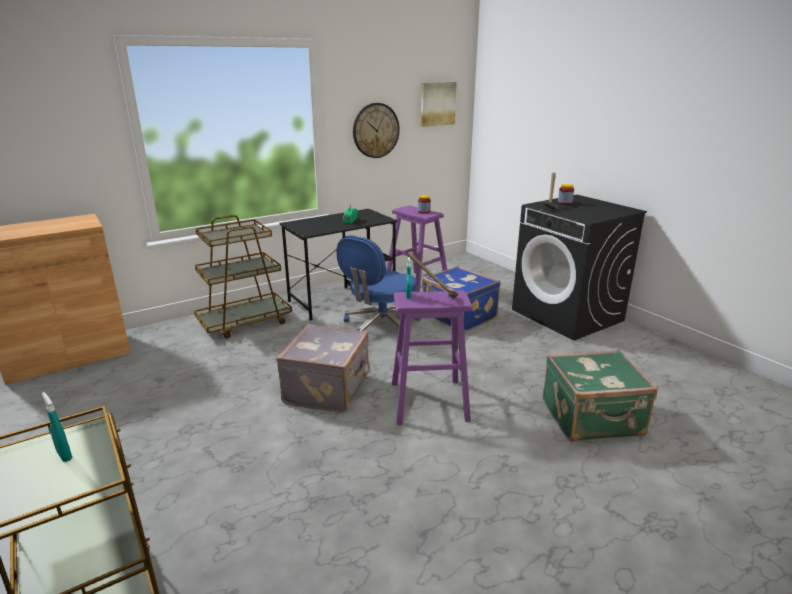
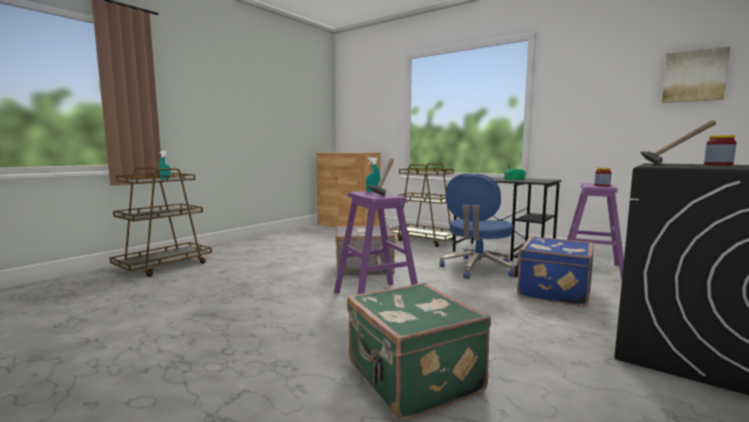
camera: 70 degrees right, 15 degrees down
(375, 130) = (594, 107): wall clock -> none
(380, 326) = (477, 269): blue office chair -> blue office chair turned 75 degrees counterclockwise

